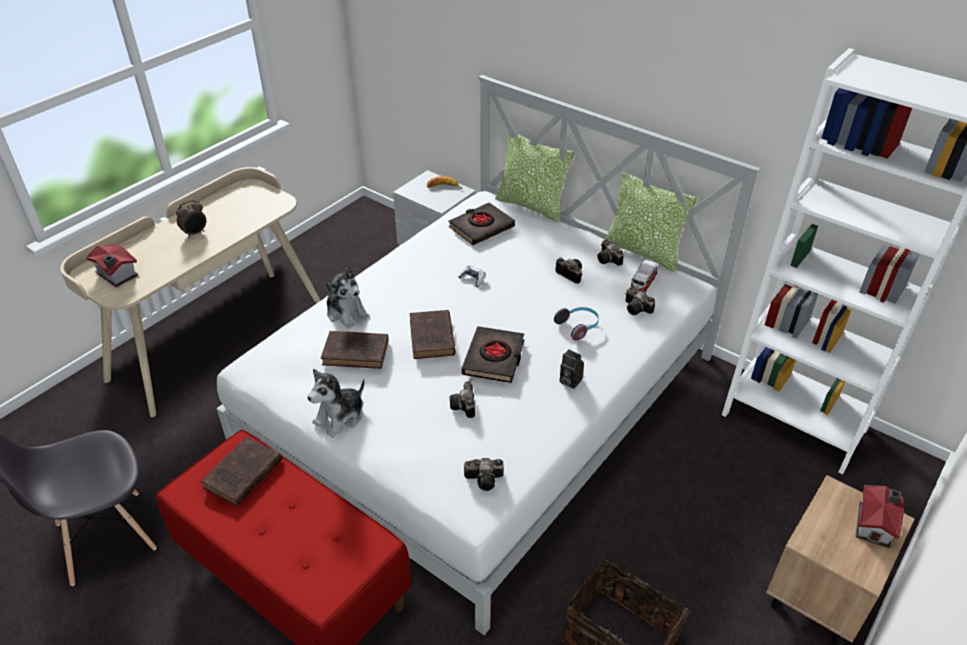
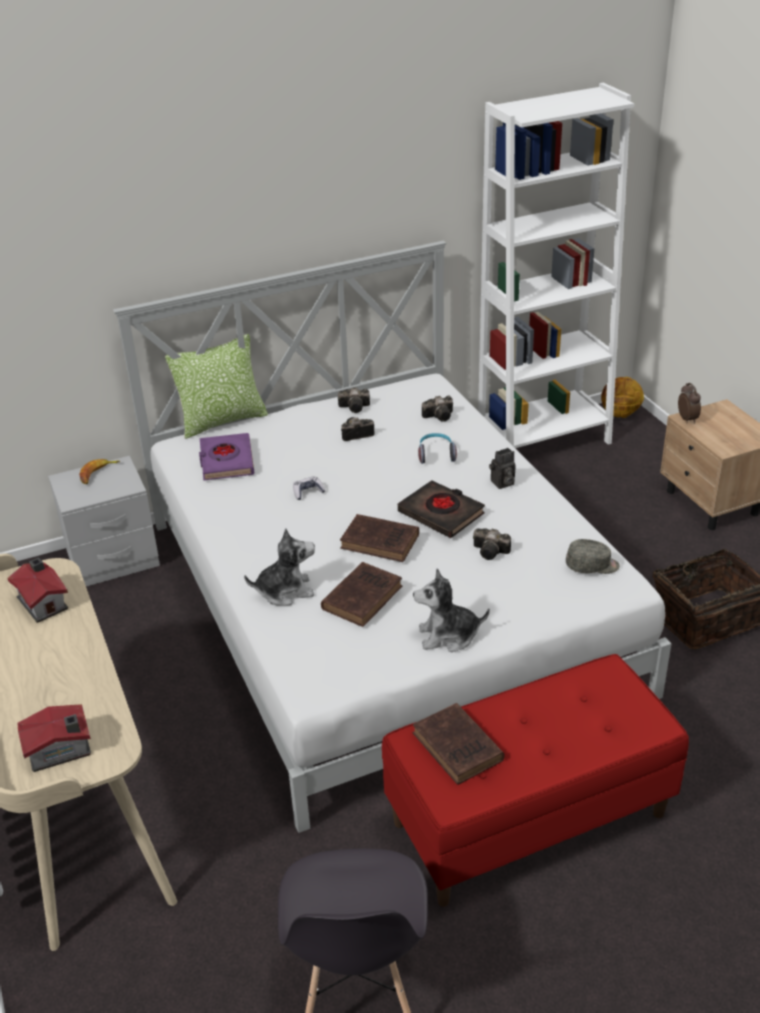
camera: 60 degrees left, 5 degrees down
(195, 233) = (40, 658): alarm clock -> alarm clock (687, 419)
(340, 417) = (448, 636): plush toy -> plush toy turned 105 degrees clockwise
(481, 227) = (226, 461): black book -> purple book
(486, 479) = (592, 566): camera -> grey cap
(643, 252) = (361, 387): pillow -> none
(643, 284) = (408, 402): toy car -> none
(875, 524) = (724, 415): toy house -> toy house (43, 602)
(902, 465) = (620, 414): none -> basketball

